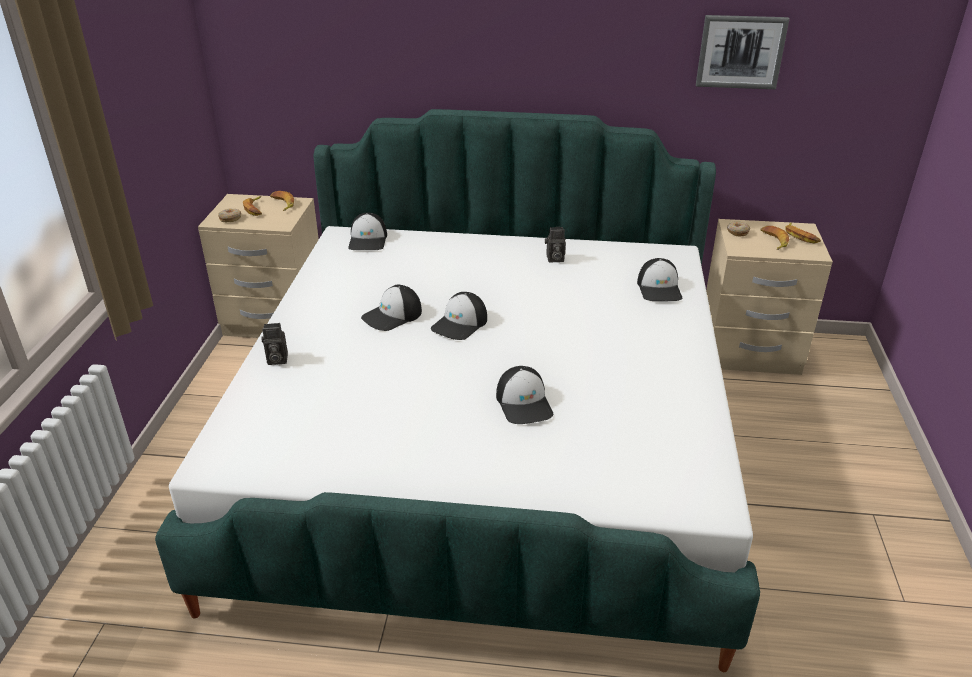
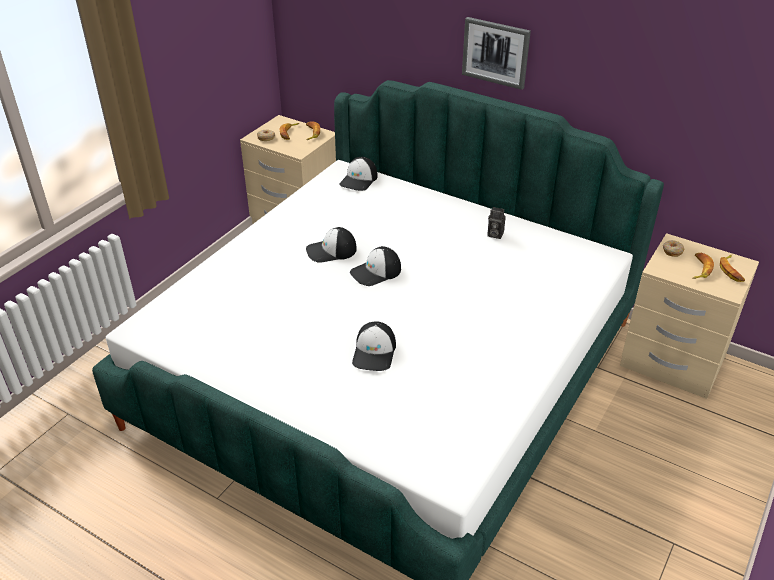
camera: 25 degrees right, 5 degrees up
(276, 360) = (227, 264): camera -> none
(659, 289) = (563, 286): cap -> none
(740, 52) = (701, 85): picture -> picture (495, 52)

